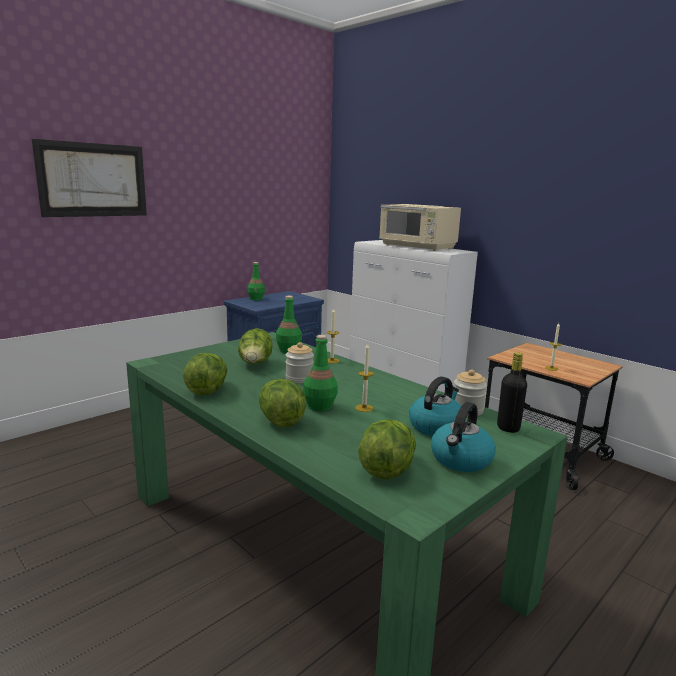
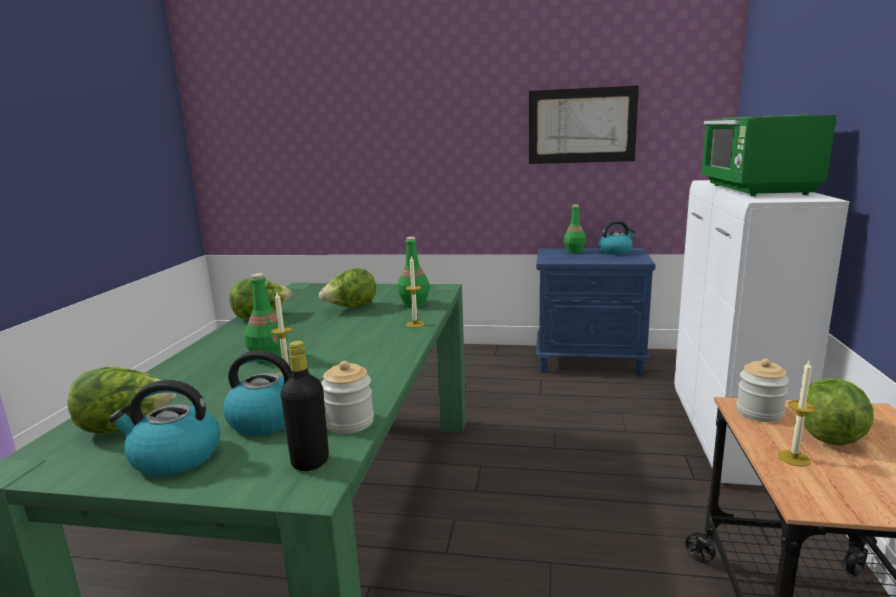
camera: 55 degrees right, 0 degrees up
(93, 180) = (399, 114): picture -> picture (581, 126)
(280, 420) = (215, 356): lettuce -> lettuce (830, 434)
(281, 295) = (615, 251): none -> kettle
(299, 378) = (336, 330): jar -> jar (759, 412)
(417, 247) = (755, 190): beige microwave -> green microwave

